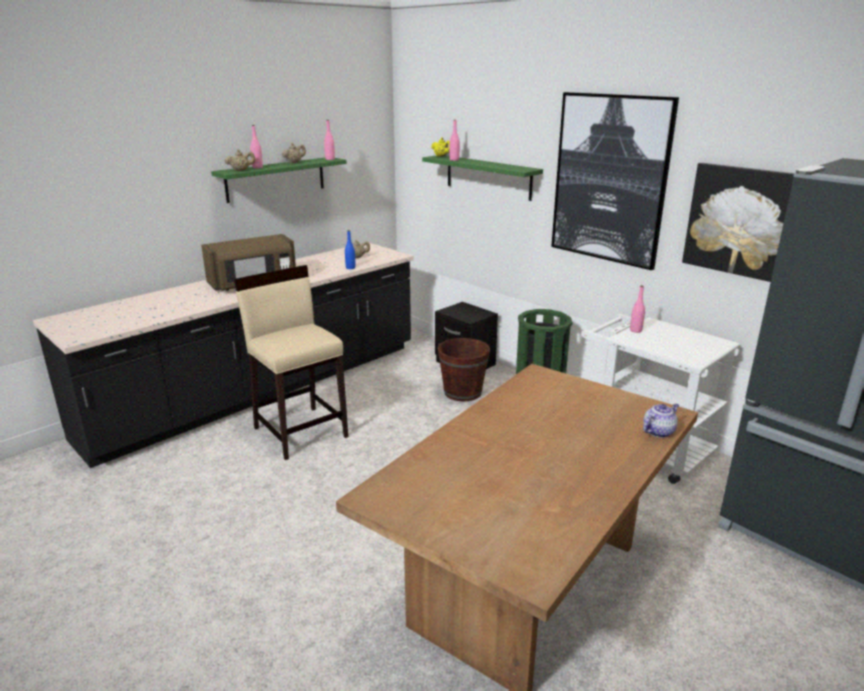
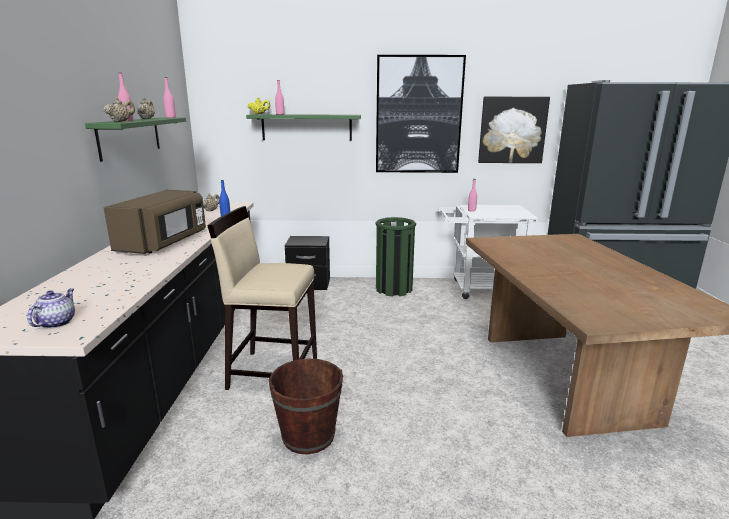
camera: 45 degrees left, 5 degrees down
(462, 392) = (340, 300): brown bucket -> brown bucket (308, 436)
(658, 431) = (590, 244): teapot -> teapot (56, 323)

